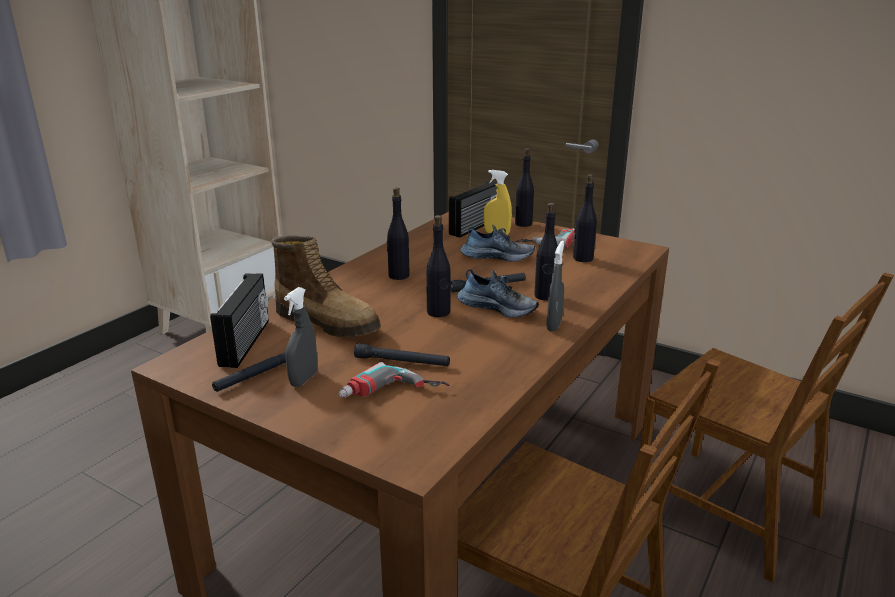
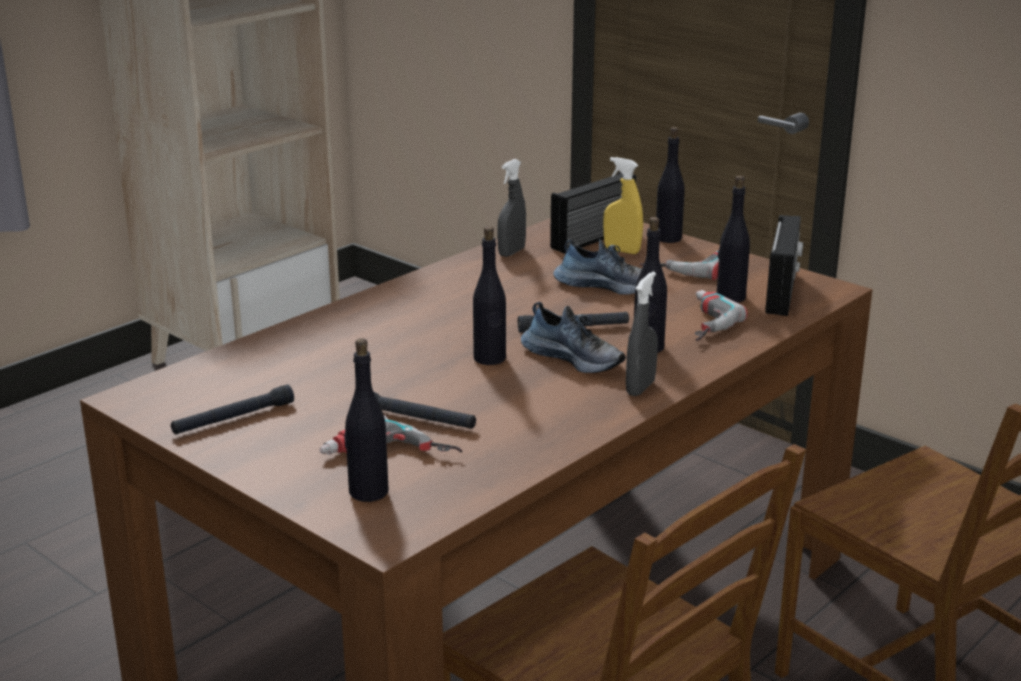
camera: 10 degrees right, 0 degrees up
(247, 342) = (227, 378): radio -> radio (783, 293)
(303, 379) = (285, 429): grey spray bottle -> grey spray bottle (511, 252)
(328, 323) = (339, 361): boot -> none
(398, 276) = (454, 304): black bottle -> black bottle (368, 492)
(570, 277) = (699, 322): none -> power drill

